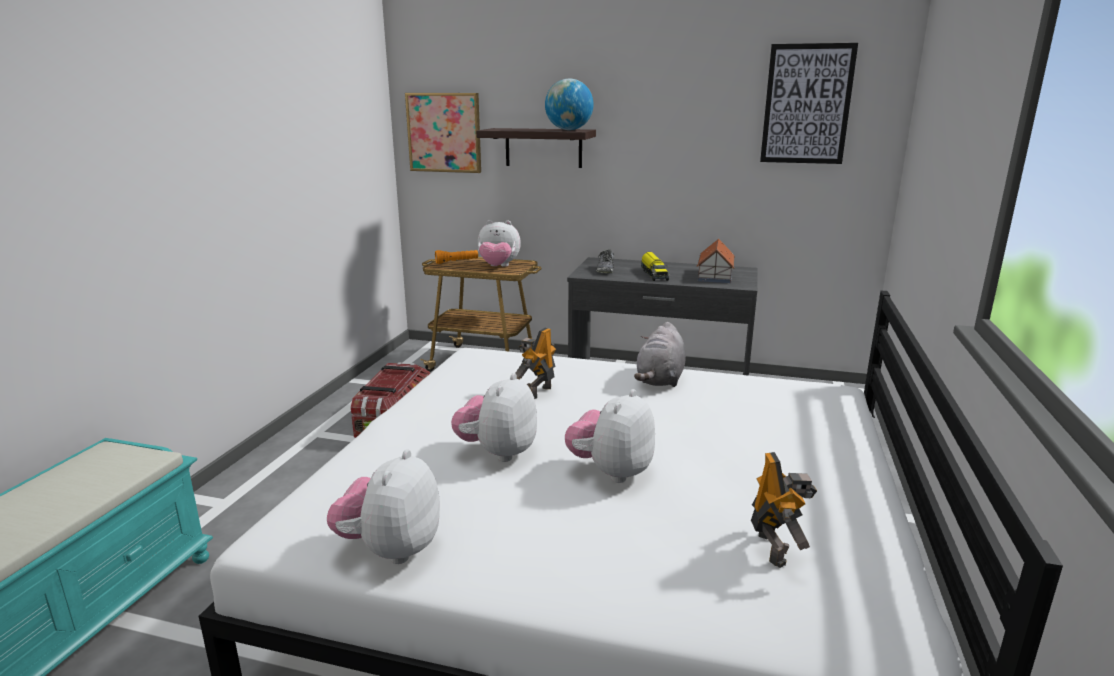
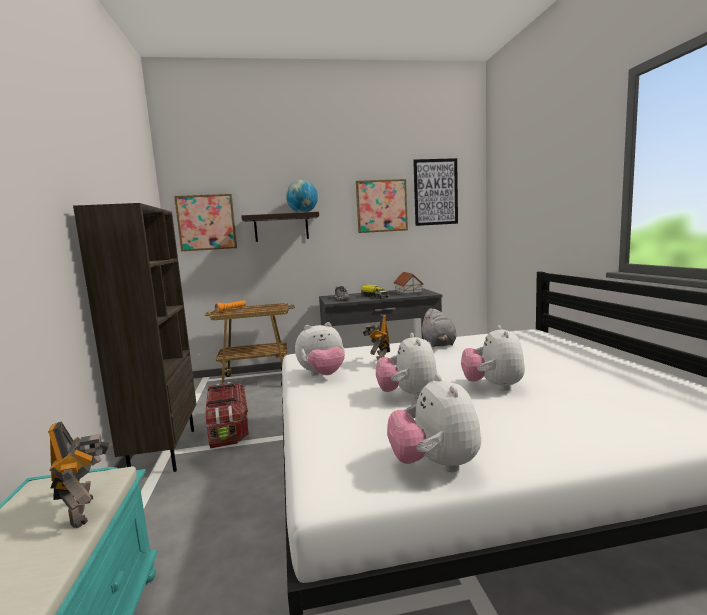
camera: 25 degrees left, 10 degrees down
(314, 431) = (163, 451): none -> brown bookcase
(498, 267) = (265, 308): plush toy -> plush toy (322, 375)
(704, 124) = (381, 206): none -> picture
(774, 548) = (640, 394): toy robot -> toy robot (86, 510)

